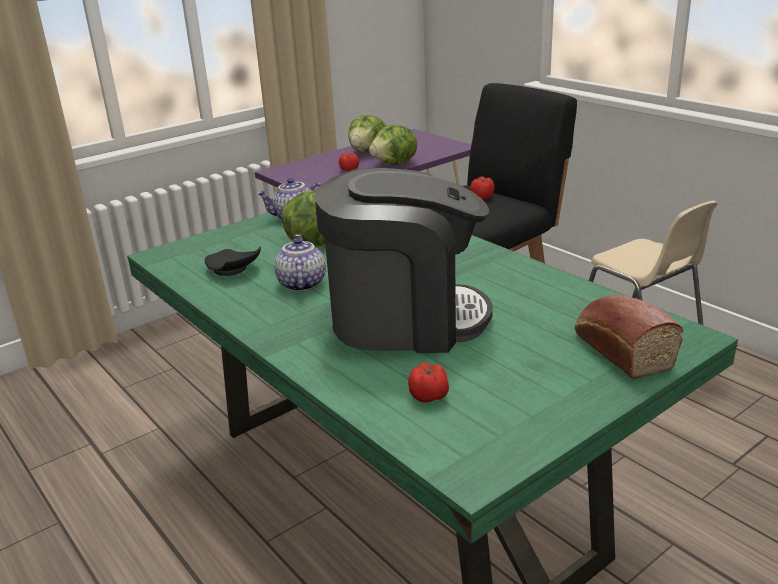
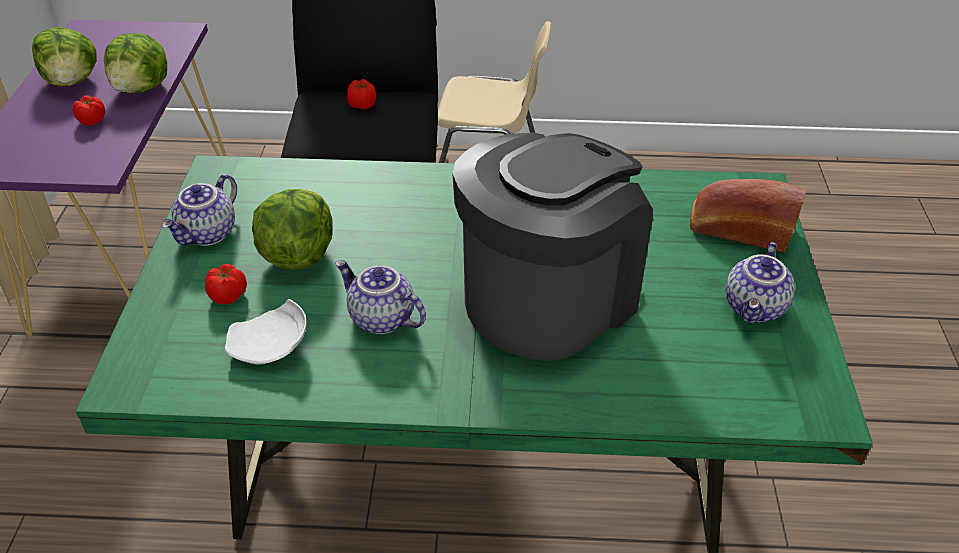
camera: 50 degrees left, 15 degrees up
(233, 270) = (270, 348): black plate -> white plate
(429, 396) = (694, 365): tomato -> tomato (228, 295)
(539, 395) = (756, 308): none -> teapot

